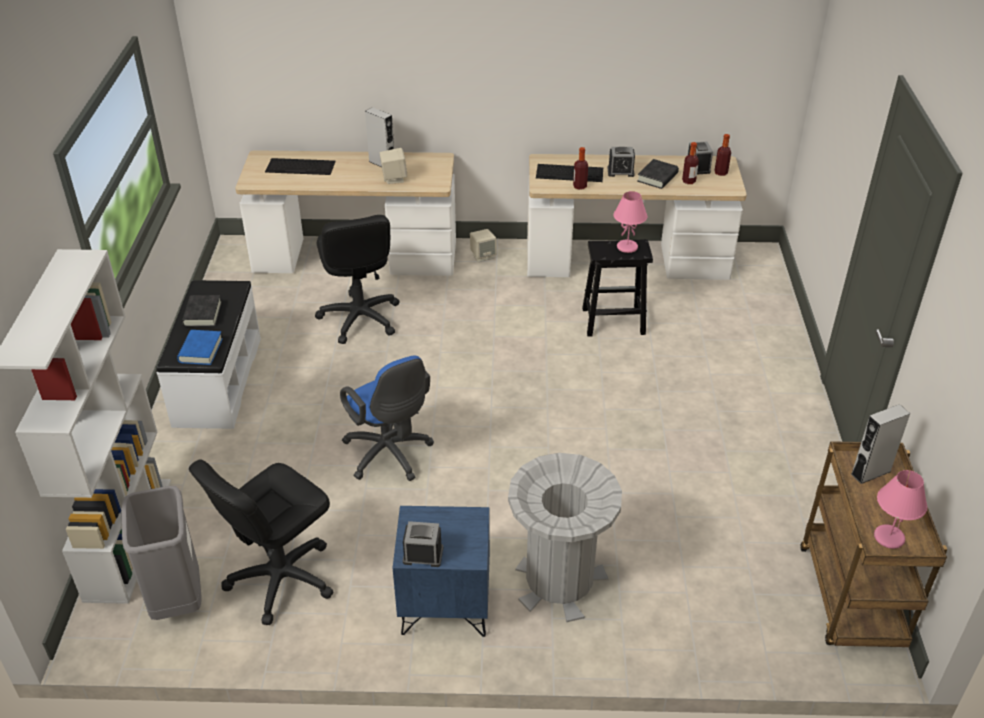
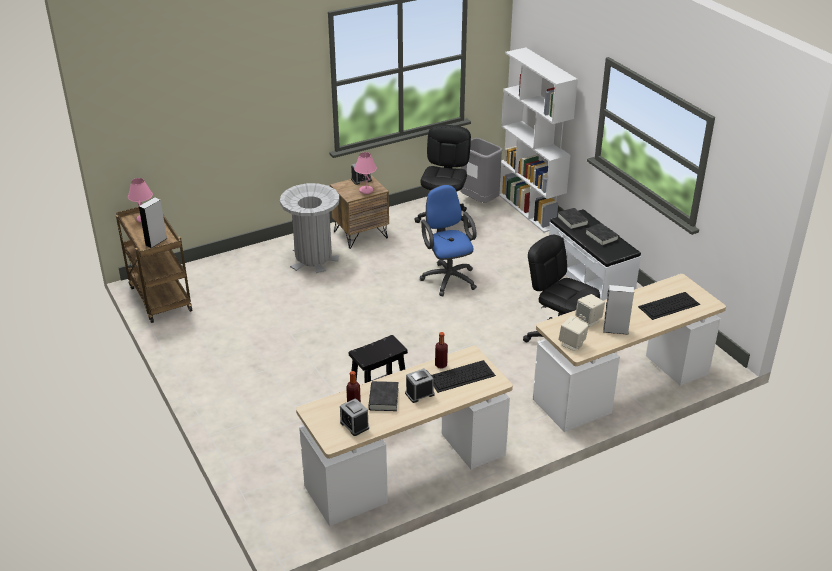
camera: 150 degrees right, 5 degrees down
(200, 351) = (572, 221): blue book -> black book
(390, 456) = (448, 278): blue office chair -> blue office chair turned 45 degrees clockwise
(445, 607) = (360, 234): blue nightstand -> brown nightstand
(483, 256) = (528, 428): beige speaker -> beige speaker (572, 344)
(627, 247) = (373, 354): pink table lamp -> pink table lamp (366, 191)
(721, 173) = (330, 426): bottle -> none

